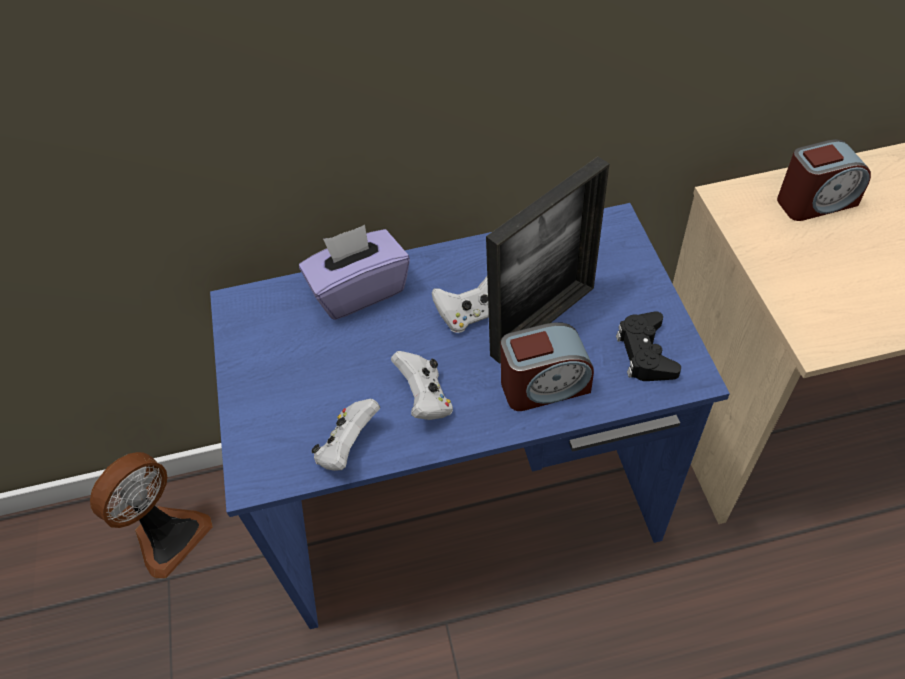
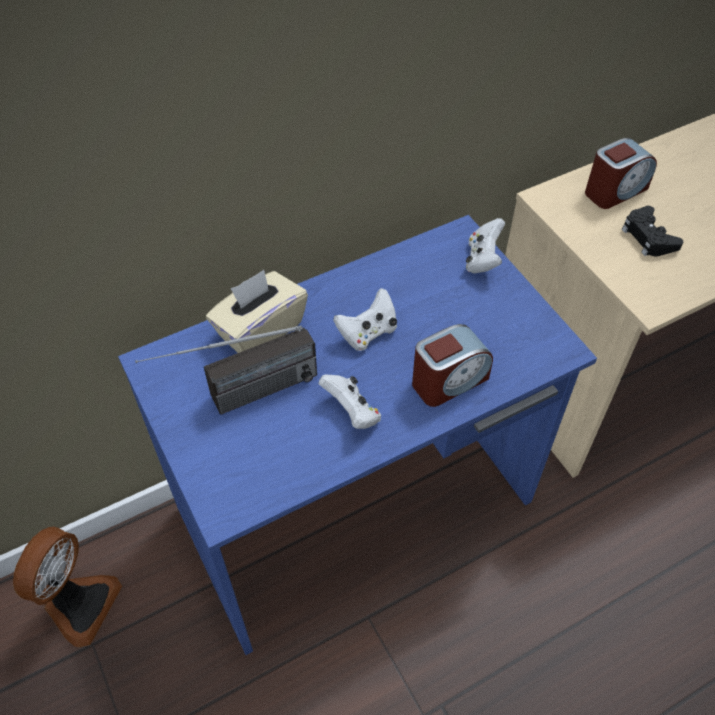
camera: 20 degrees left, 0 degrees up
(312, 359) = (239, 398): none -> radio
(348, 447) = (299, 467): white game controller -> white game controller (482, 259)
(359, 290) = (259, 330): purple tissue box -> beige tissue box
(543, 321) = (429, 327): picture frame -> none
(645, 353) = (522, 338): black game controller -> black game controller (648, 237)

